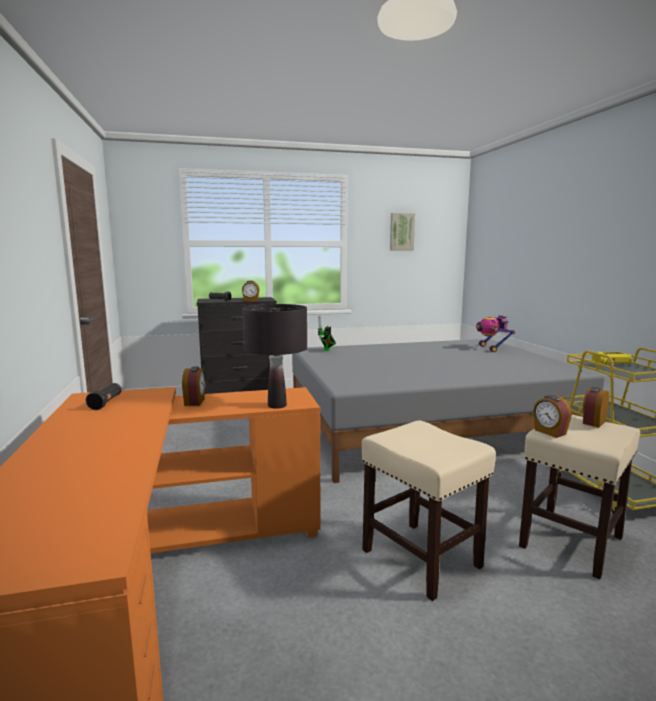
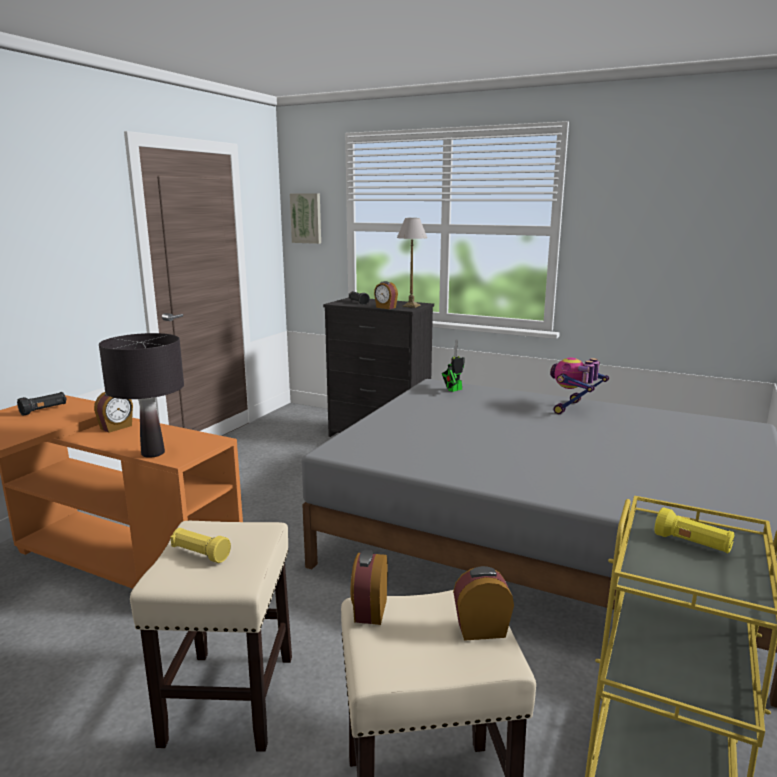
camera: 40 degrees right, 5 degrees up
(263, 299) = (411, 306): none -> table lamp
(401, 232) = (660, 212): picture -> picture (306, 218)
(421, 445) = (200, 554): none -> yellow flashlight
(492, 349) = (715, 445): toy robot -> toy robot (574, 409)

